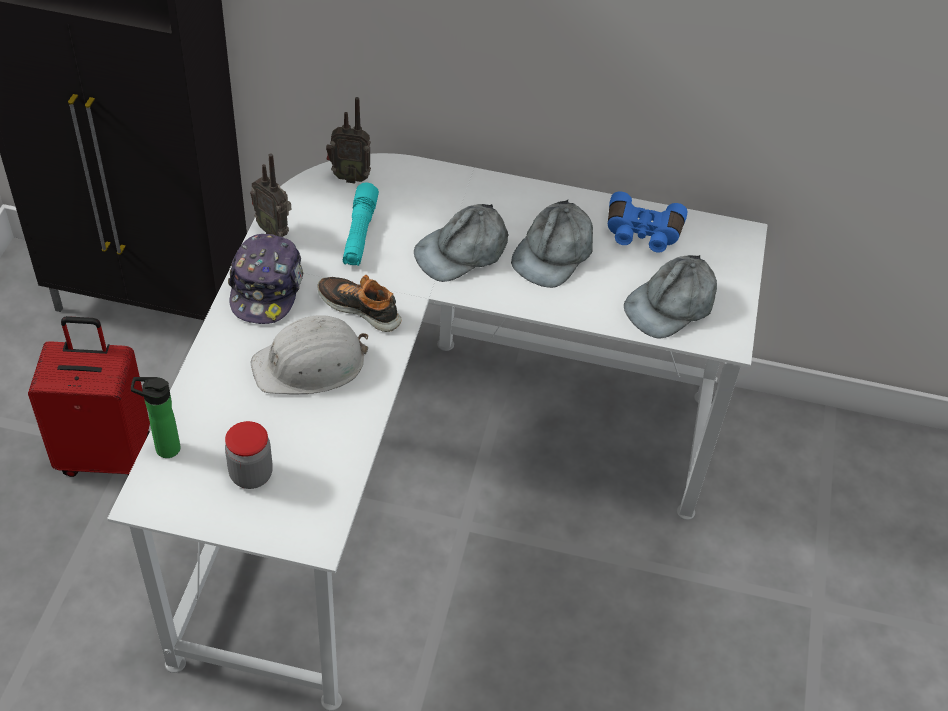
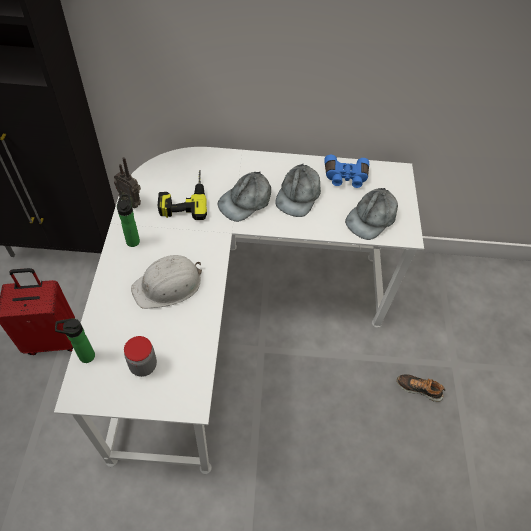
camera: 10 degrees left, 5 degrees up
(266, 288) = (133, 240): cap -> bottle
(350, 176) = (171, 163): radio -> none
(359, 233) = (183, 197): turquoise flashlight -> power drill
(360, 308) = (192, 244): shoe -> shoe (418, 388)

